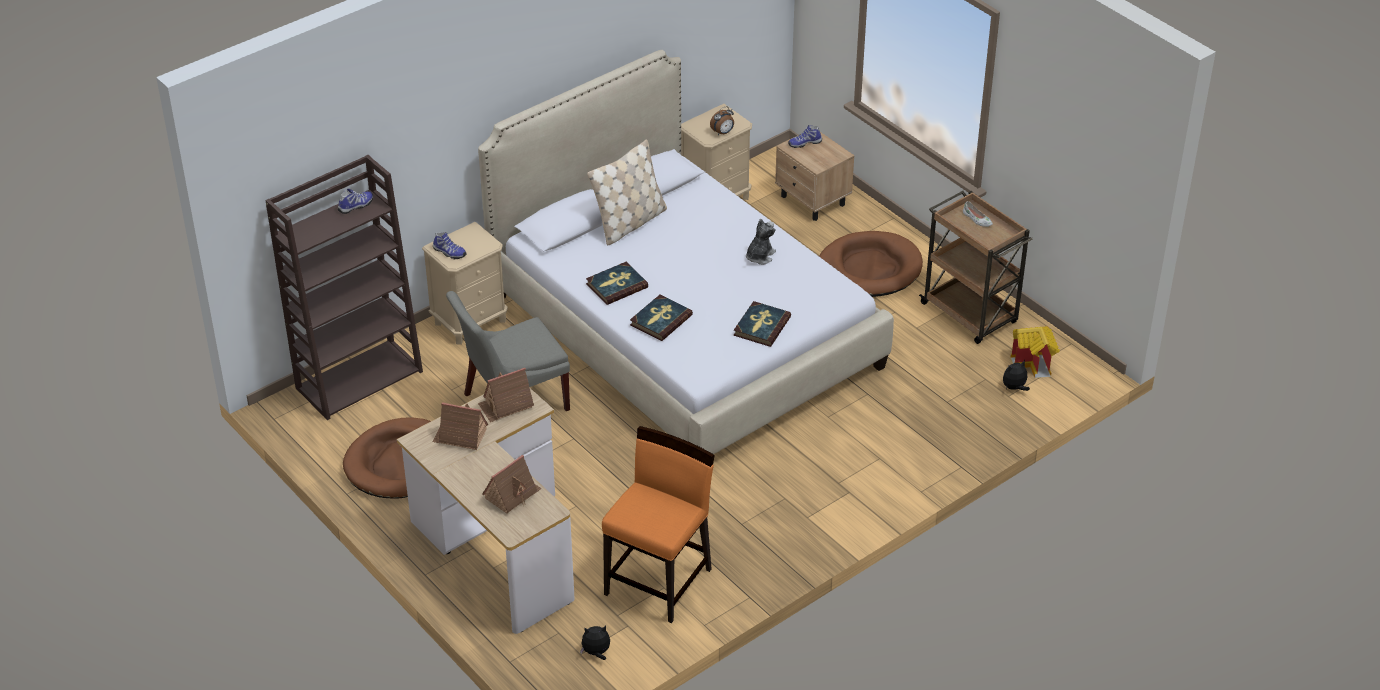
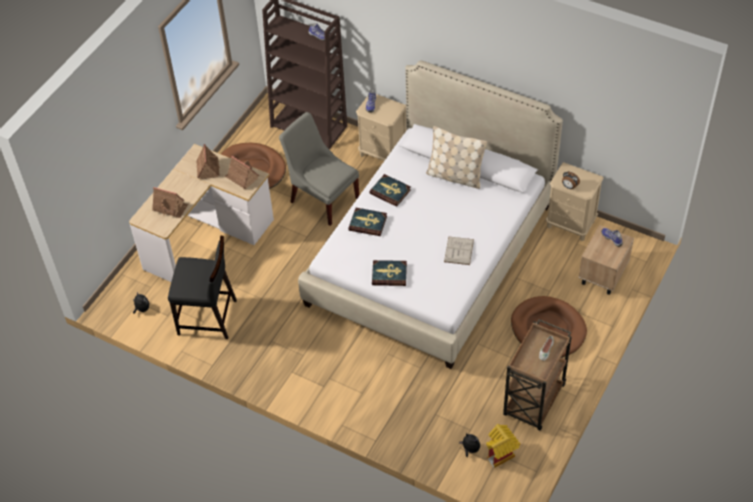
camera: 70 degrees right, 10 degrees up
(659, 581) = (208, 318): orange chair -> black chair
(759, 256) = (459, 250): plush toy -> white book

